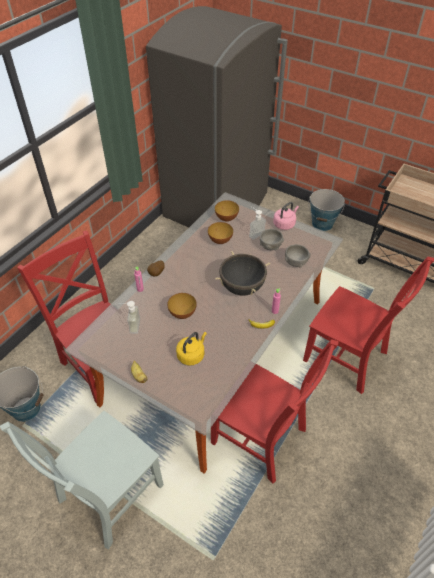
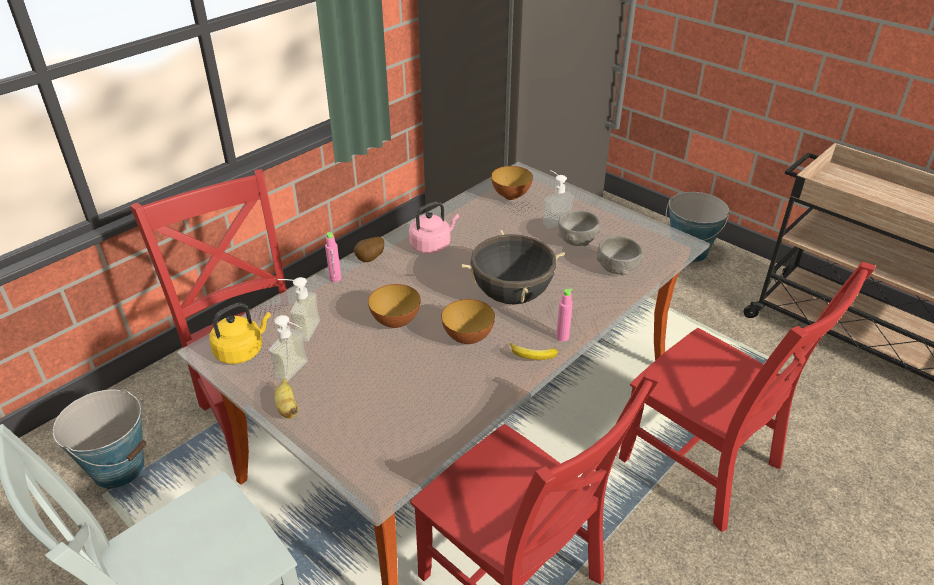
camera: 10 degrees right, 10 degrees down
(137, 353) = (297, 372): none -> soap dispenser
(192, 355) = (392, 387): yellow kettle -> yellow kettle (242, 351)
(220, 241) = (491, 225): bowl -> bowl (468, 338)
(285, 224) = (609, 213): pink kettle -> pink kettle (432, 245)

